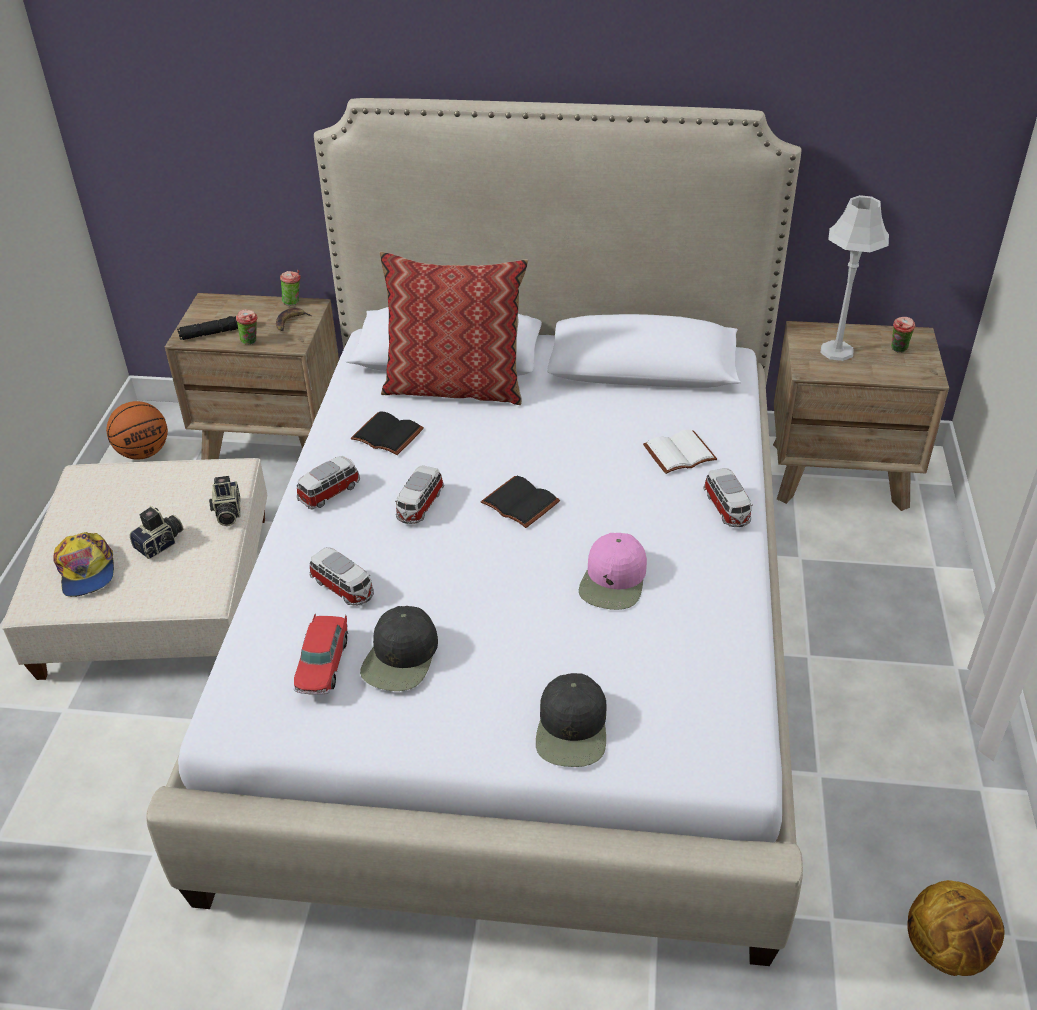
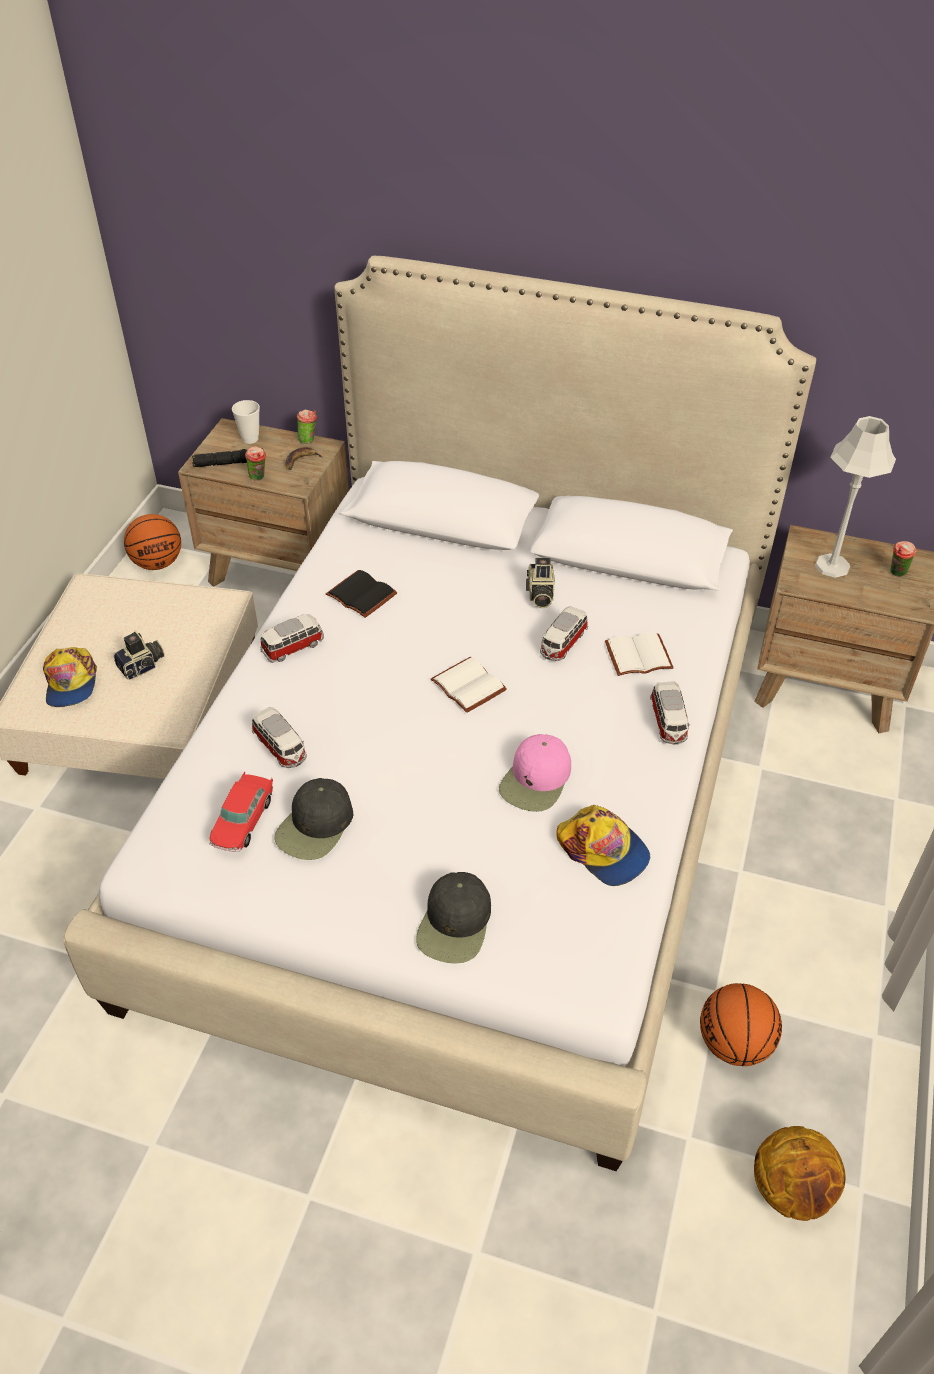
camera: 10 degrees right, 5 degrees up
(227, 513) = (209, 644): camera -> camera (539, 594)
(232, 308) = (250, 439): none -> cup
(419, 506) = (372, 674): toy car -> toy car (562, 644)
(455, 386) = (439, 552): pillow -> none
(522, 503) = (470, 685): black book -> white book
(700, 635) = (603, 850): none -> cap
(850, 819) = (734, 1043): none -> basketball

